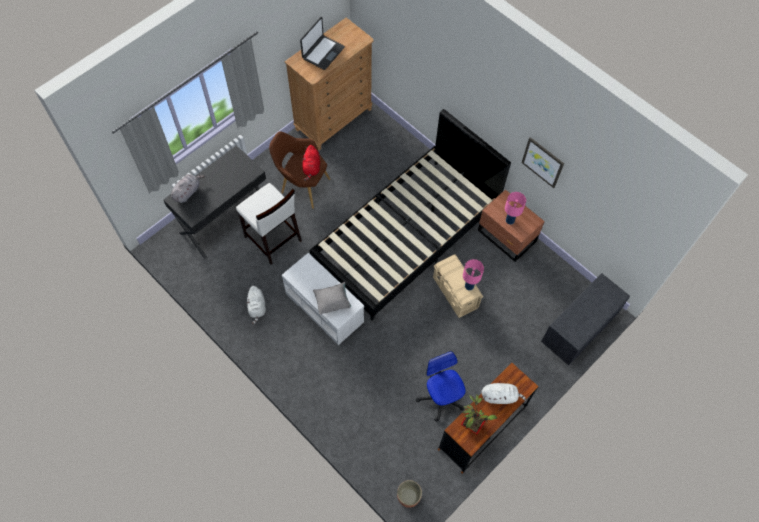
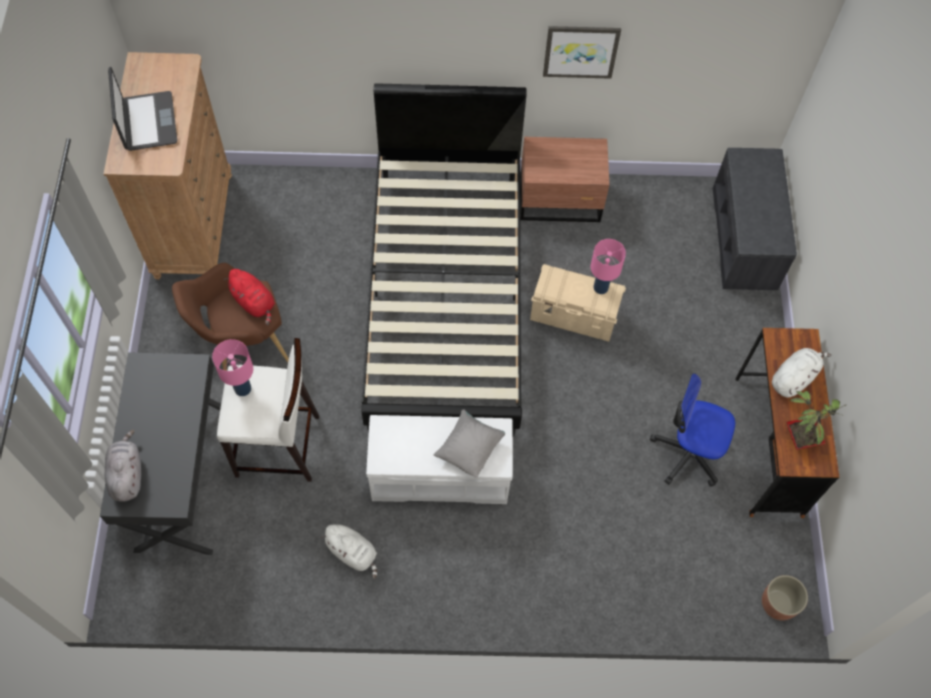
camera: 45 degrees left, 0 degrees up
(509, 220) = (568, 169): pink table lamp -> pink table lamp (242, 389)

